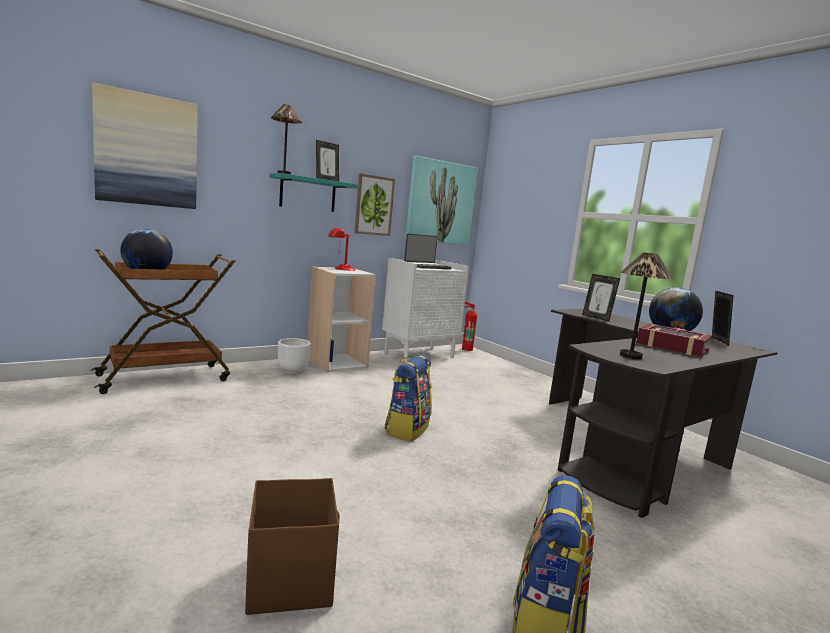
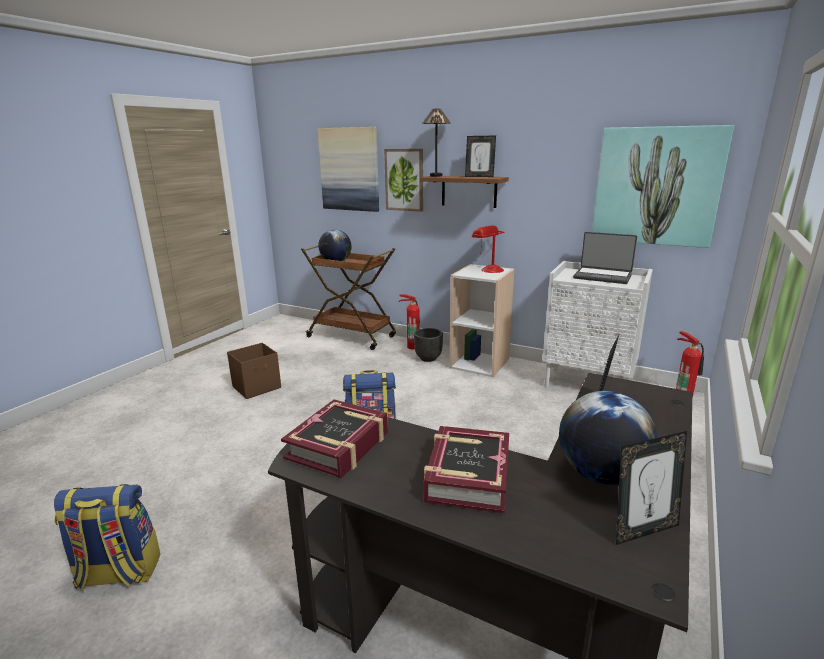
camera: 65 degrees right, 10 degrees up
(254, 367) = (412, 346): none -> fire extinguisher
(291, 579) = (141, 463): brown storage box -> brown storage box (257, 387)
(293, 371) = (428, 358): white planter -> black planter
(308, 194) = (469, 191): turquoise shelf -> brown shelf
(374, 205) = (546, 198): picture -> picture (404, 180)
(631, 356) = (339, 445): table lamp -> book

